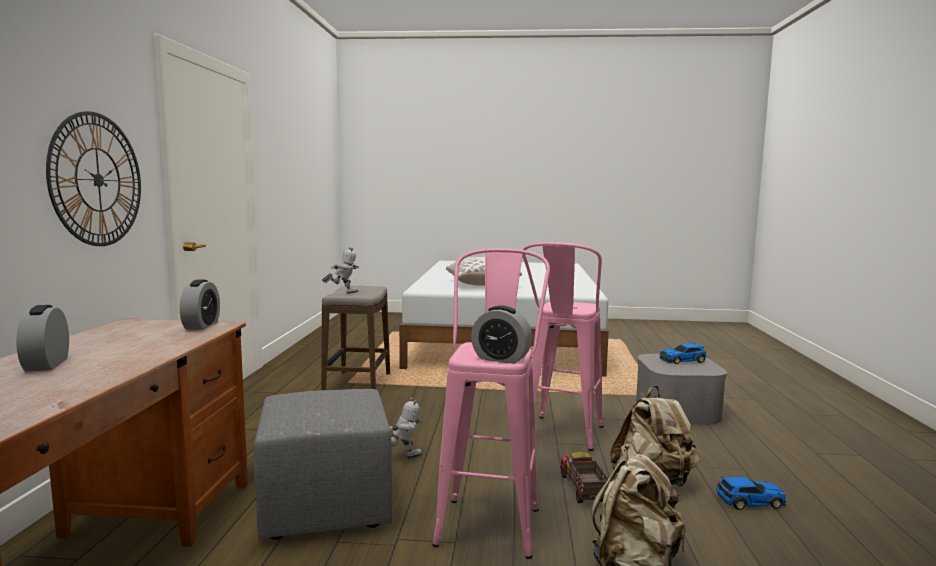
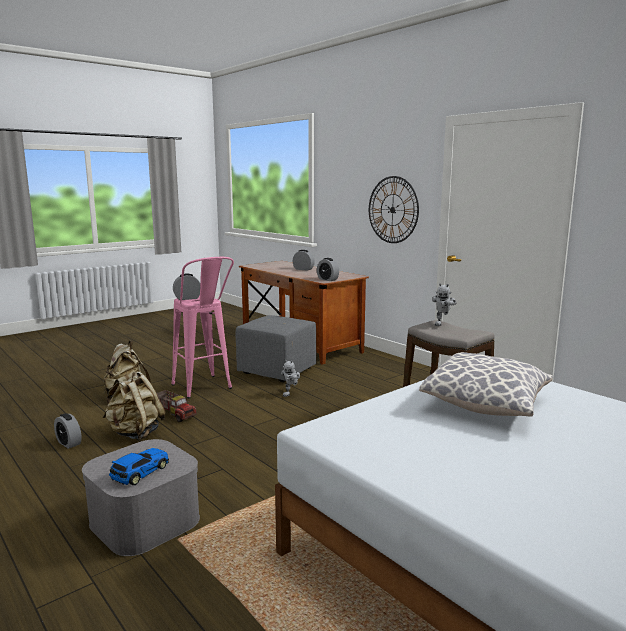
camera: 135 degrees right, 5 degrees up
(561, 438) = (222, 439): pink stool -> none
(748, 501) = (69, 443): toy car -> alarm clock

